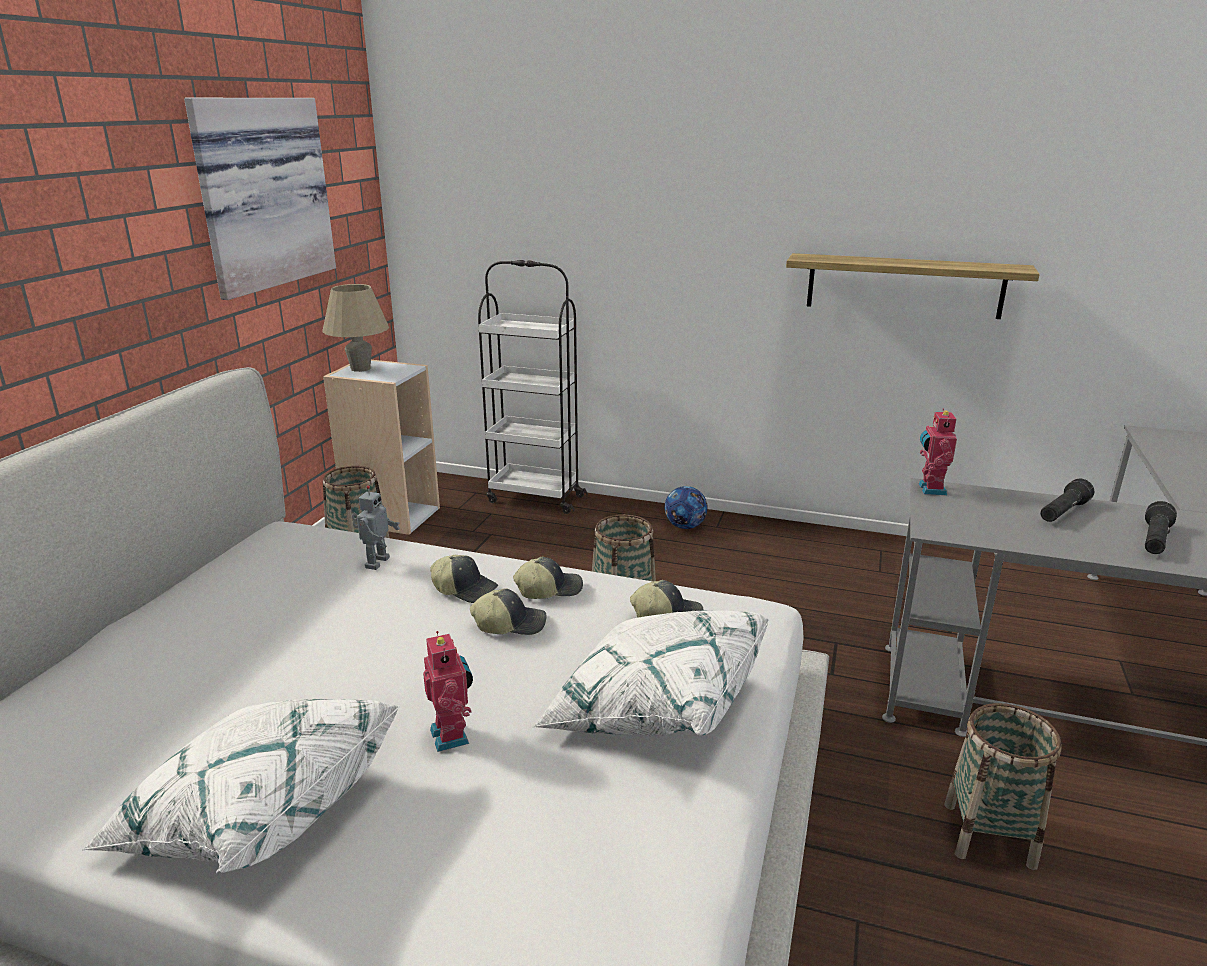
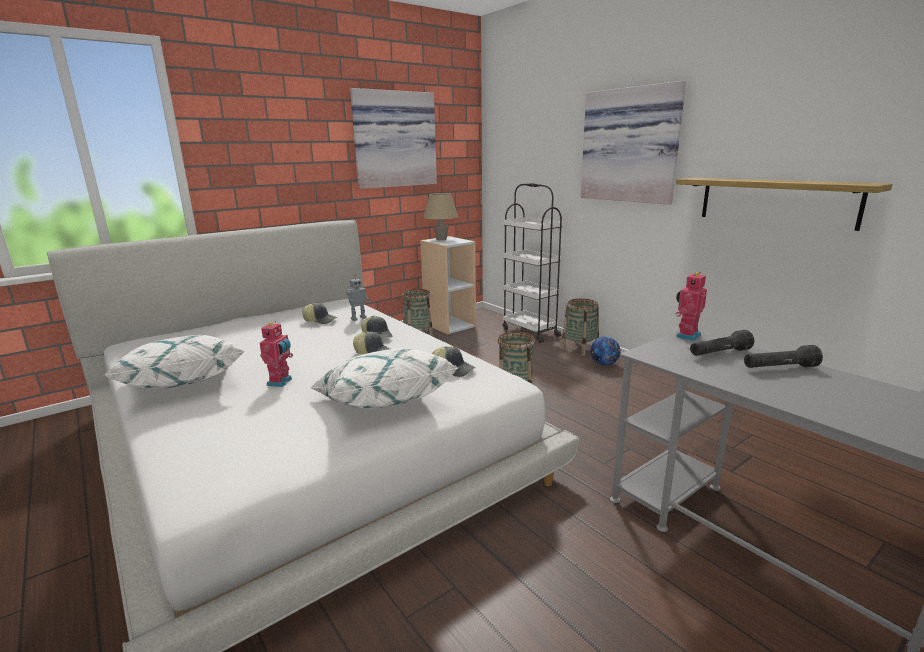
camera: 35 degrees right, 5 degrees down
(549, 589) = (413, 345): cap -> cap (320, 320)
(690, 204) = (631, 145): none -> picture
(989, 835) = (604, 590): basket -> basket (579, 349)
(1154, 541) = (841, 401): black flashlight -> black flashlight (719, 353)

